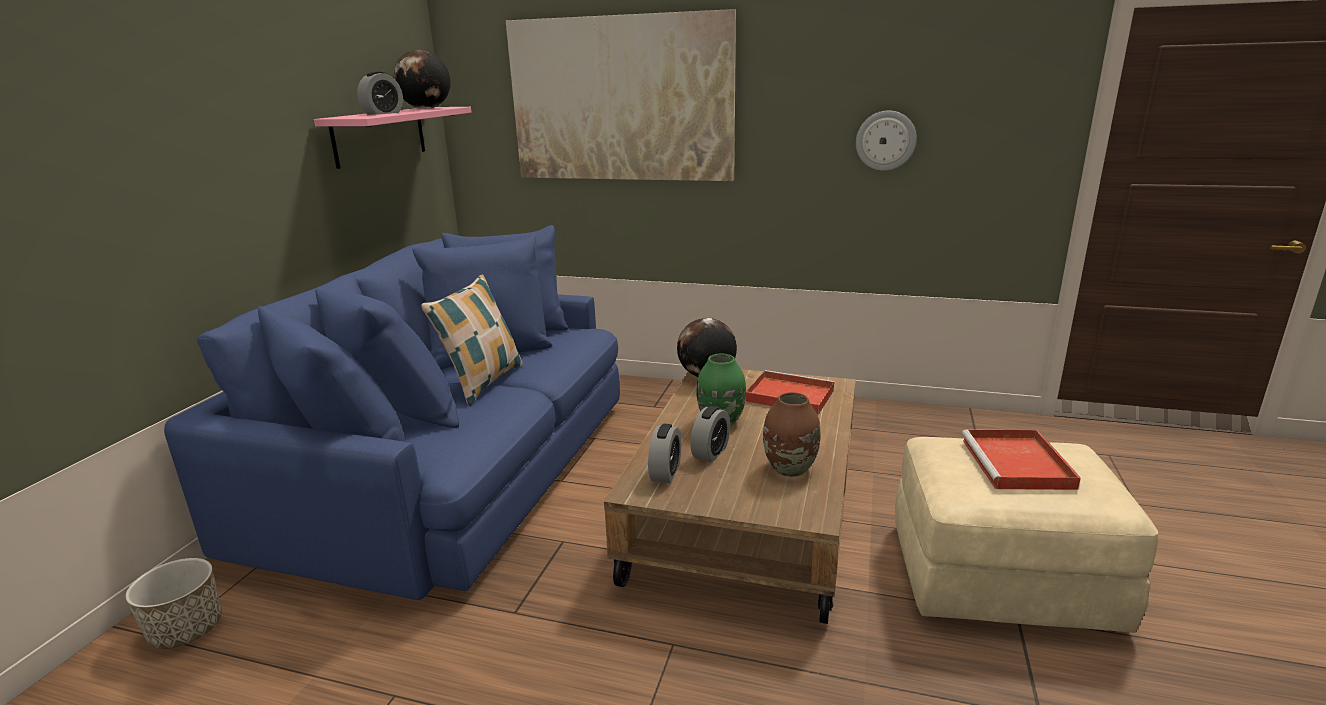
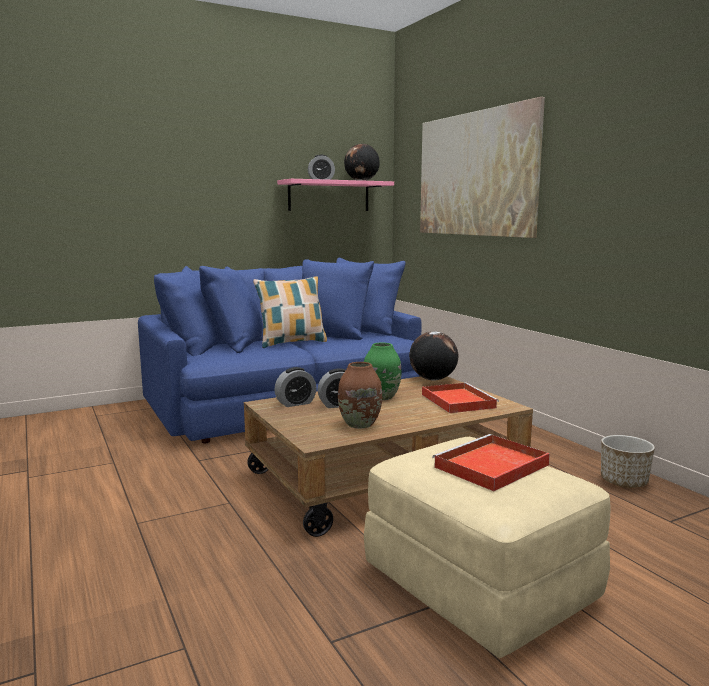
camera: 45 degrees right, 10 degrees down
(186, 629) = (104, 415): planter -> planter (624, 482)
(885, 140) = (647, 202): wall clock -> none

